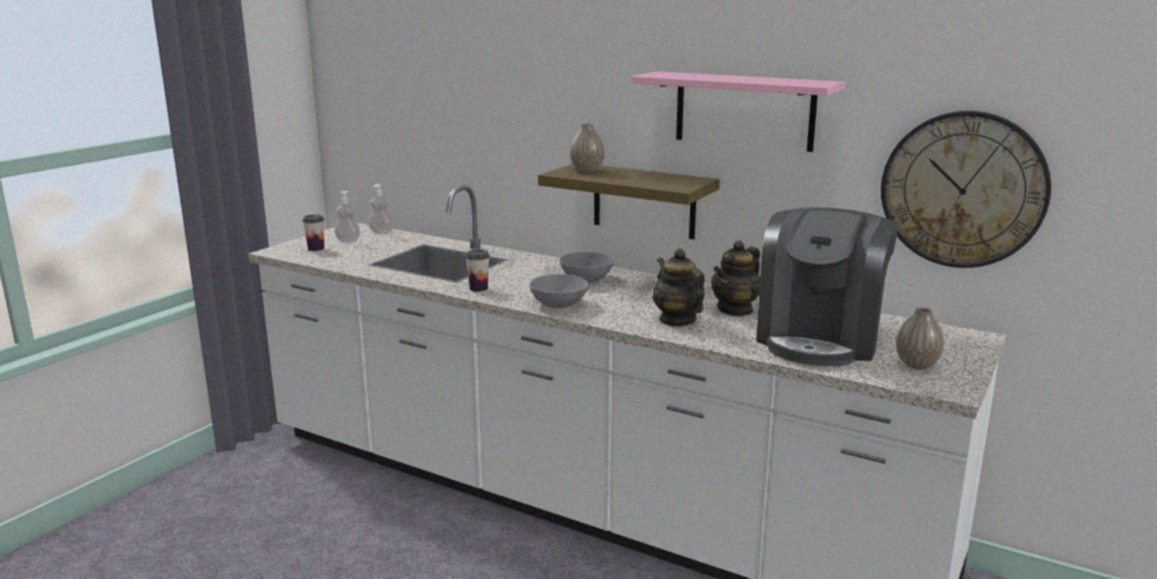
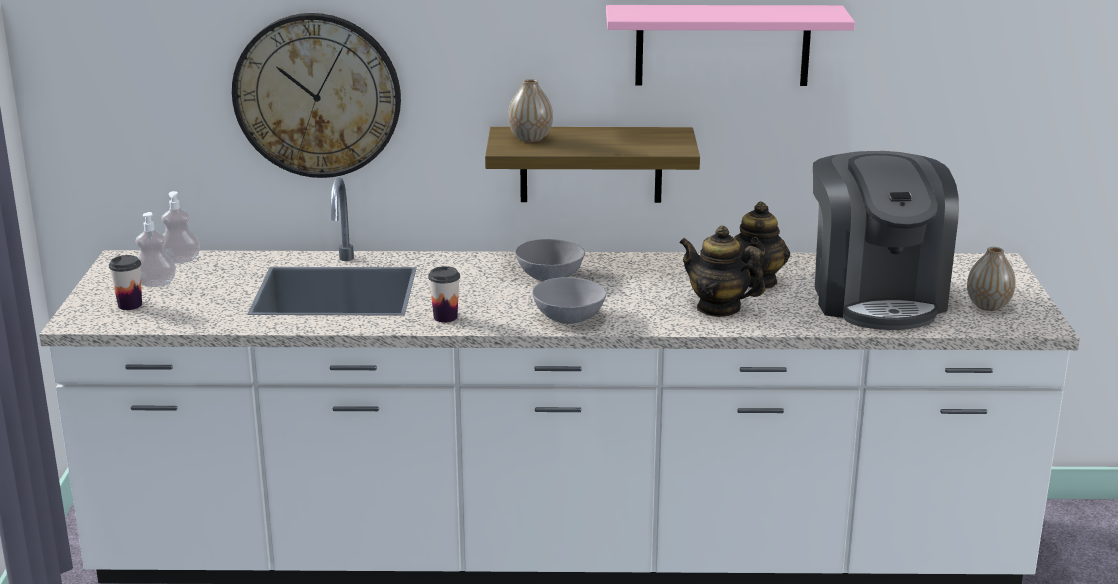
camera: 30 degrees left, 5 degrees up
(963, 190) = (969, 110): wall clock -> wall clock (317, 95)

